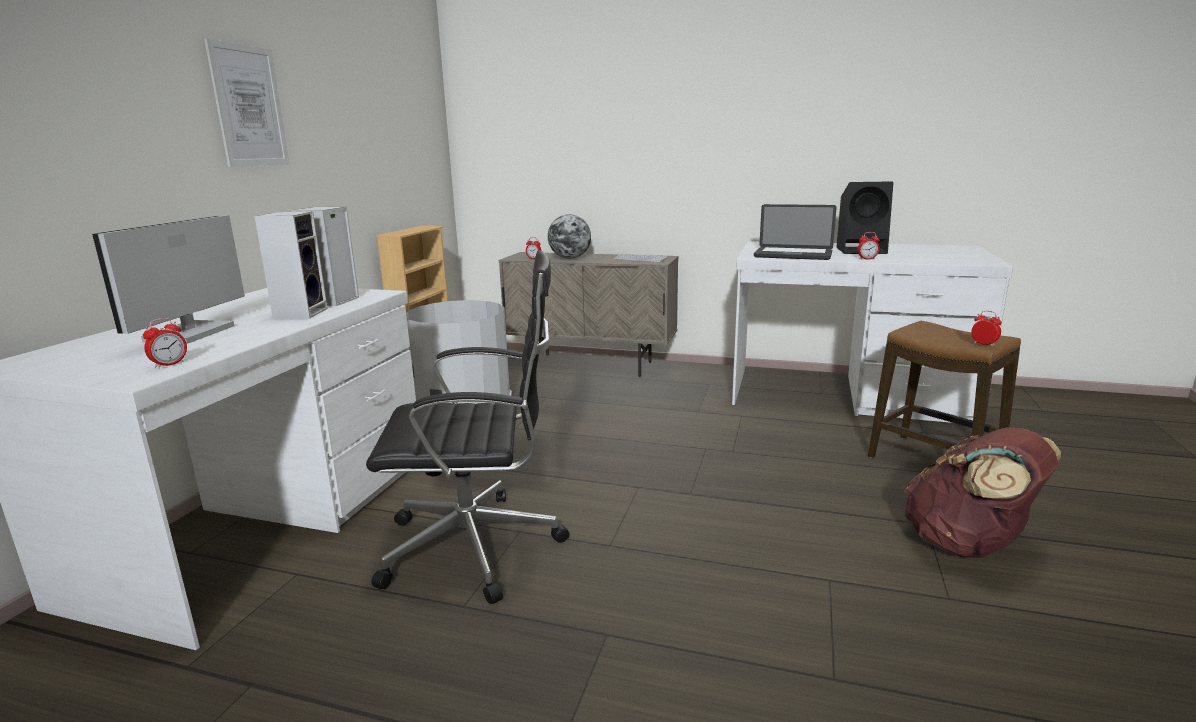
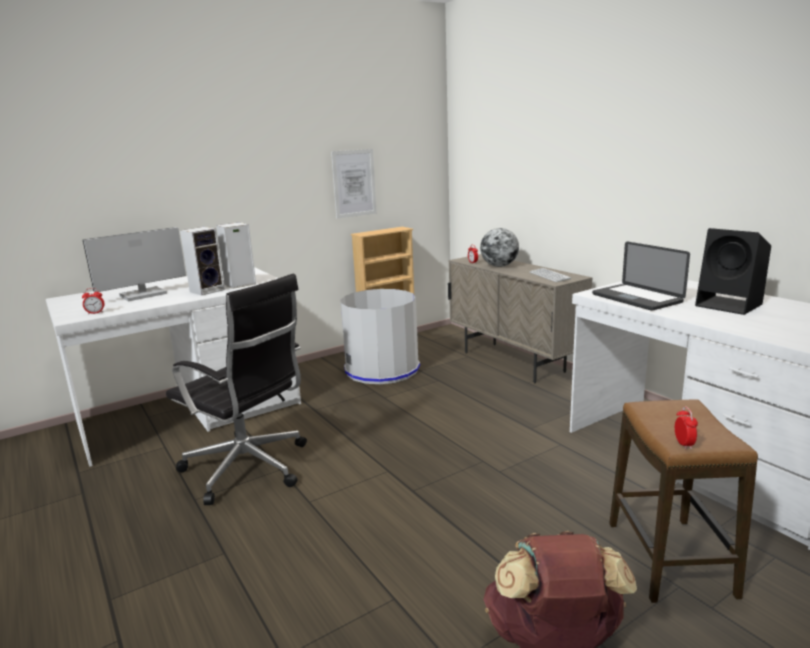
camera: 40 degrees right, 0 degrees up
(249, 106) = (244, 151): picture -> picture (354, 183)
(867, 259) = (696, 317): alarm clock -> none

